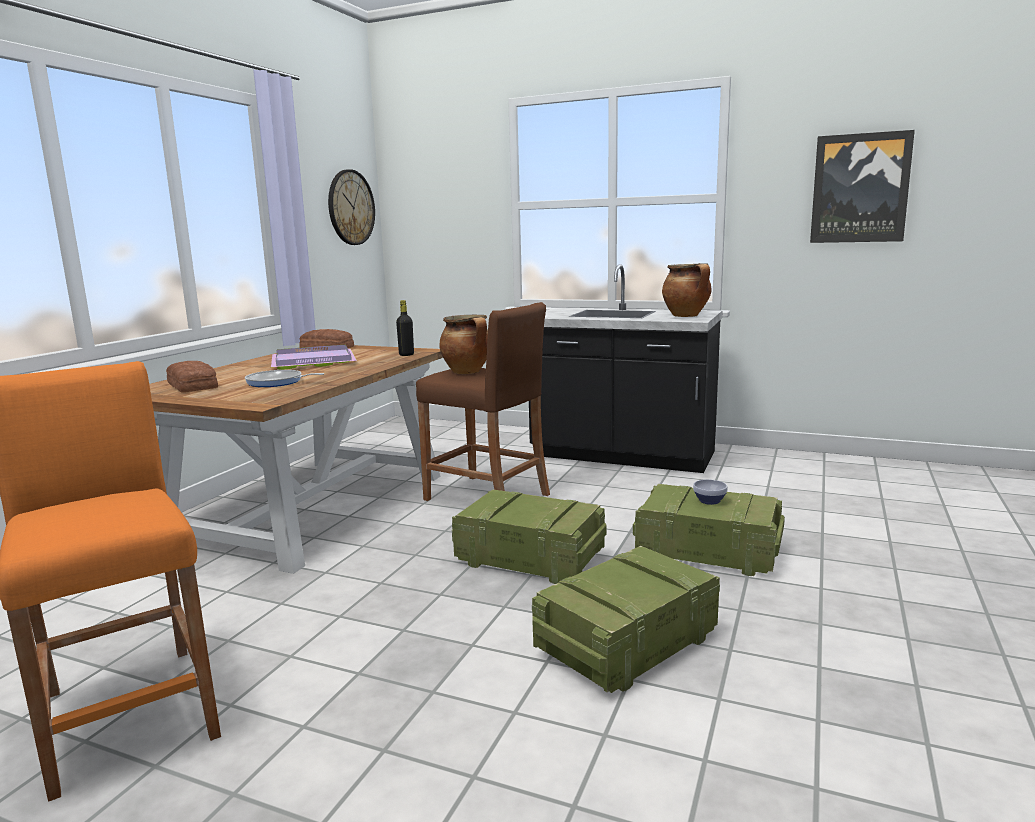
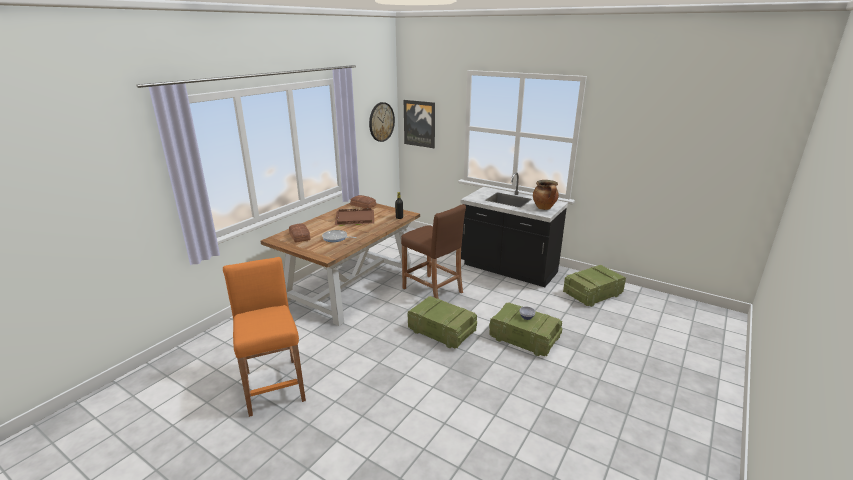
camera: 10 degrees right, 10 degrees up
(312, 361) = (354, 219): purple tray -> brown tray
(468, 372) = (426, 233): cooking pot -> none
(625, 645) = (467, 384): crate -> crate (592, 294)
(860, 188) = (649, 147): picture -> picture (419, 123)

